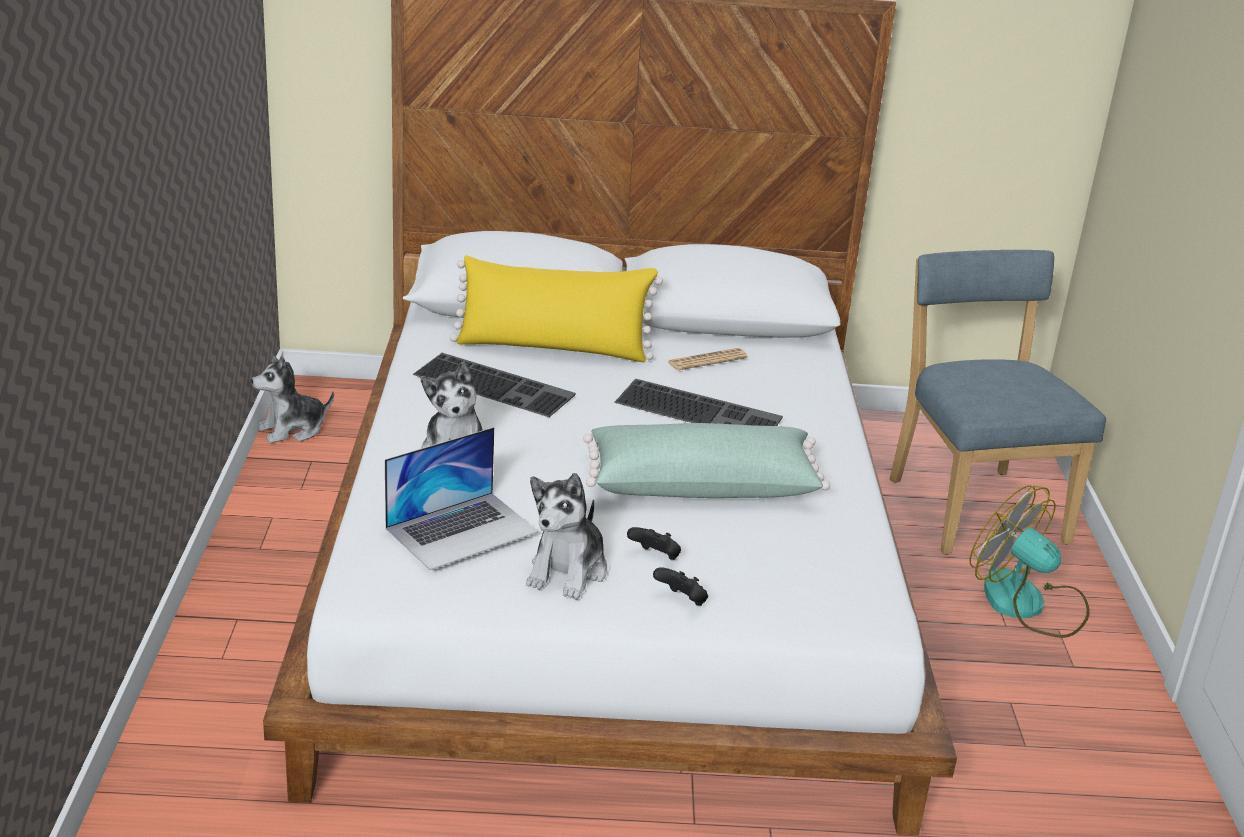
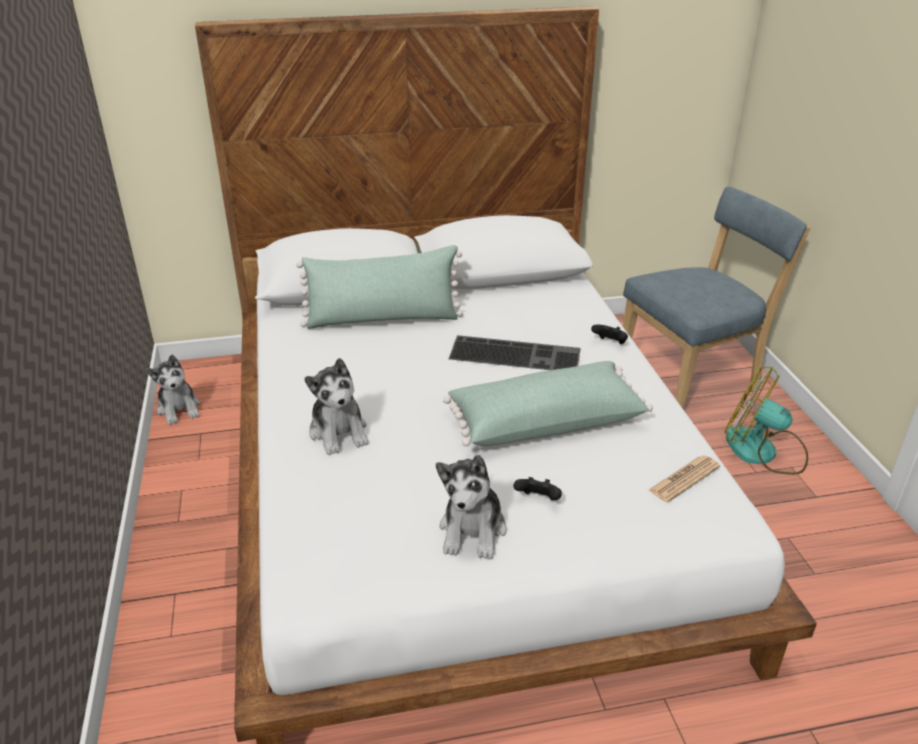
camera: 10 degrees left, 5 degrees up
(292, 430) = (179, 408): plush toy -> plush toy turned 75 degrees counterclockwise
(462, 530) = (371, 508): laptop -> none
(496, 384) = (351, 360): keyboard -> none
(553, 348) = (383, 319): yellow pillow -> green pillow
(682, 601) = (578, 541): black game controller -> black game controller (609, 343)
(707, 360) = (503, 309): newspaper -> newspaper (684, 479)
(972, 507) = (692, 379): blue chair -> blue chair turned 90 degrees clockwise

